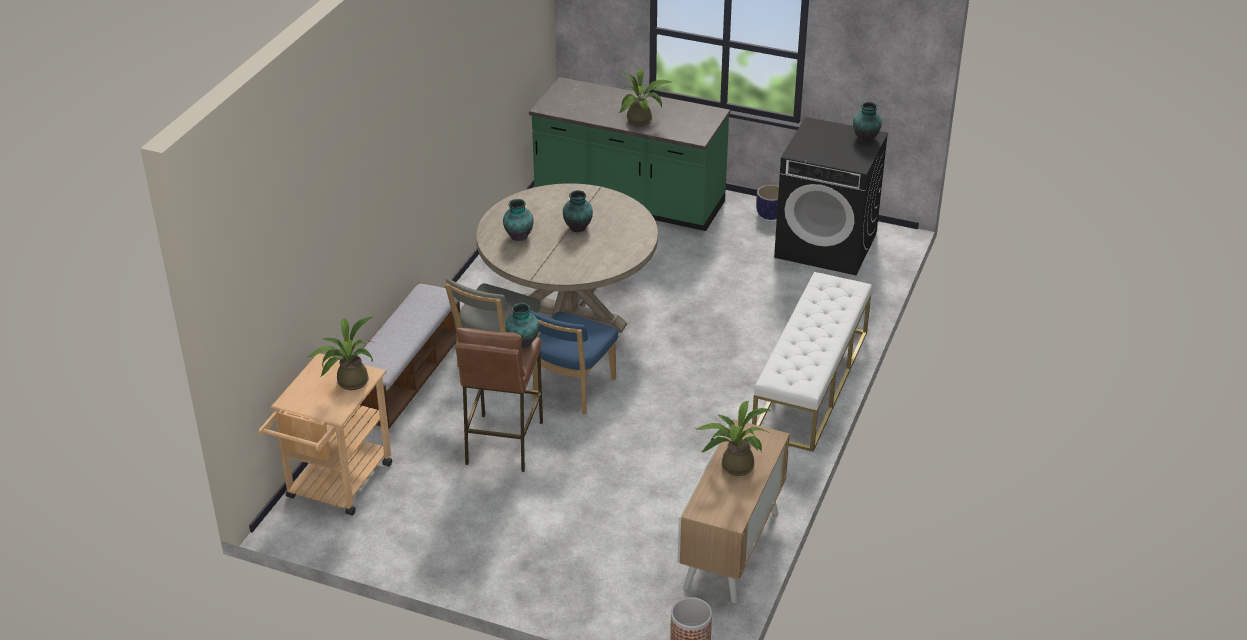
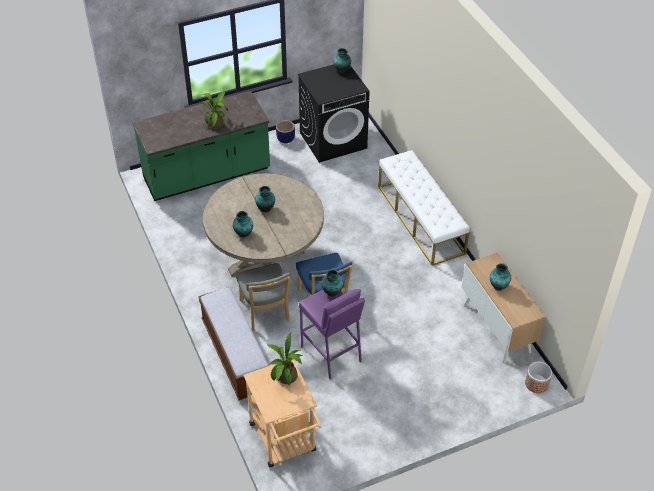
camera: 45 degrees left, 10 degrees up
(503, 443) = (331, 354): brown stool -> purple stool
(733, 465) = (498, 286): potted plant -> vase

